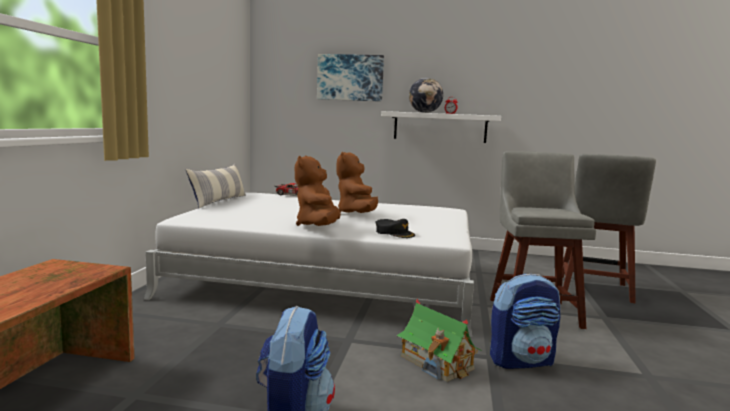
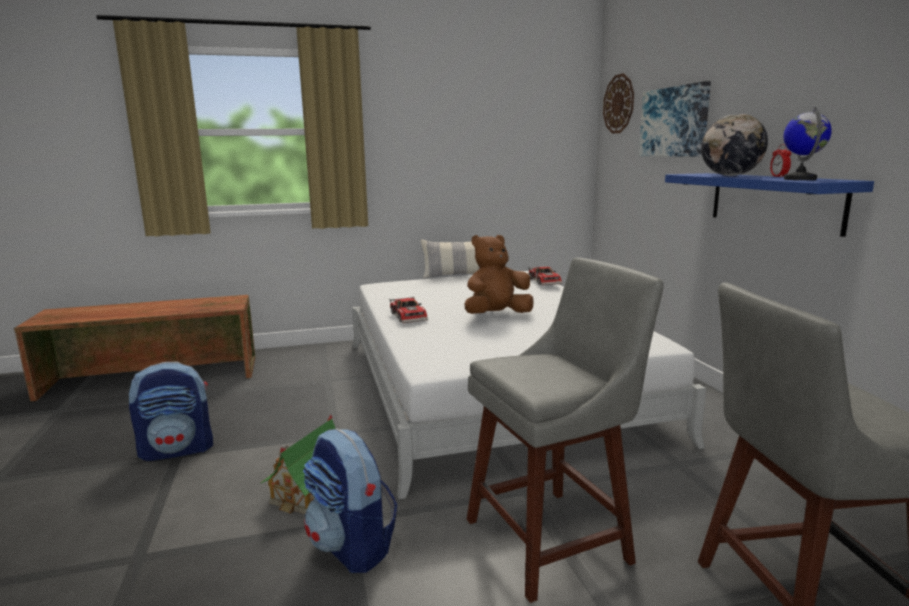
camera: 65 degrees right, 5 degrees up
(281, 59) = (619, 104): none -> wall clock
(318, 226) = (410, 316): brown plush toy -> toy car
(394, 233) = (428, 343): black cap -> none
(440, 127) = (774, 201): white shelf -> blue shelf
(475, 114) = (800, 179): none -> globe

